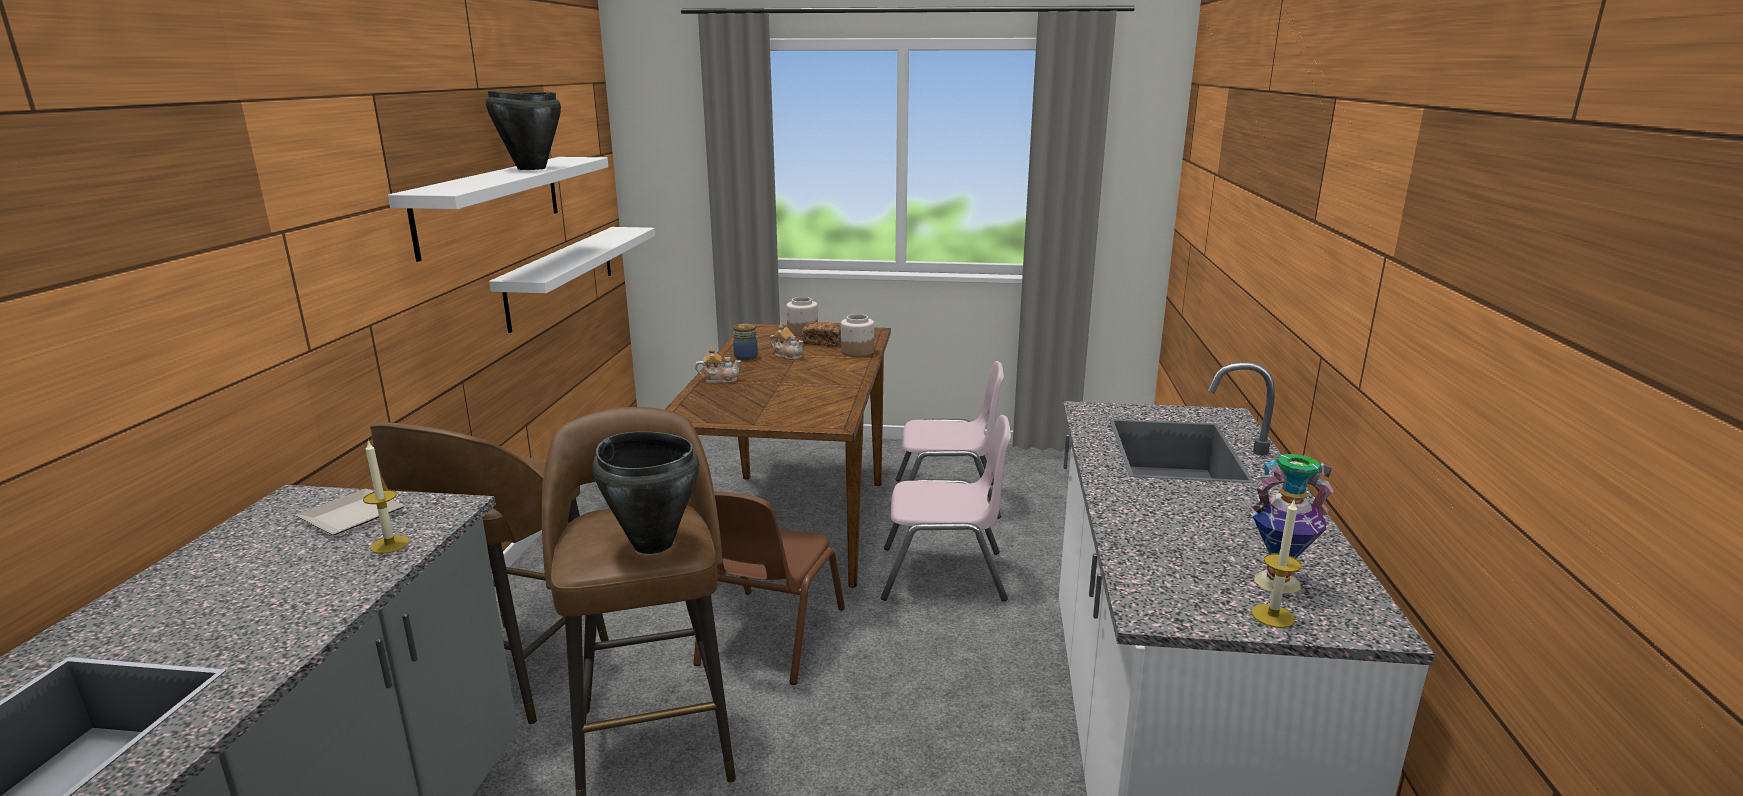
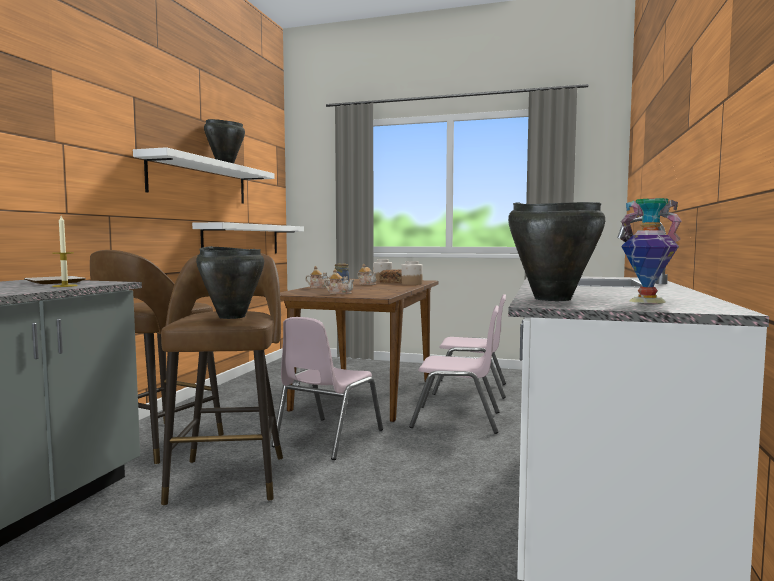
camera: 10 degrees right, 15 degrees down
(766, 411) = (339, 293): none -> teapot
(769, 636) = (327, 438): brown chair -> pink chair
(1156, 577) = (552, 299): none -> black cooking pot
(1272, 616) = (636, 306): candle -> none

